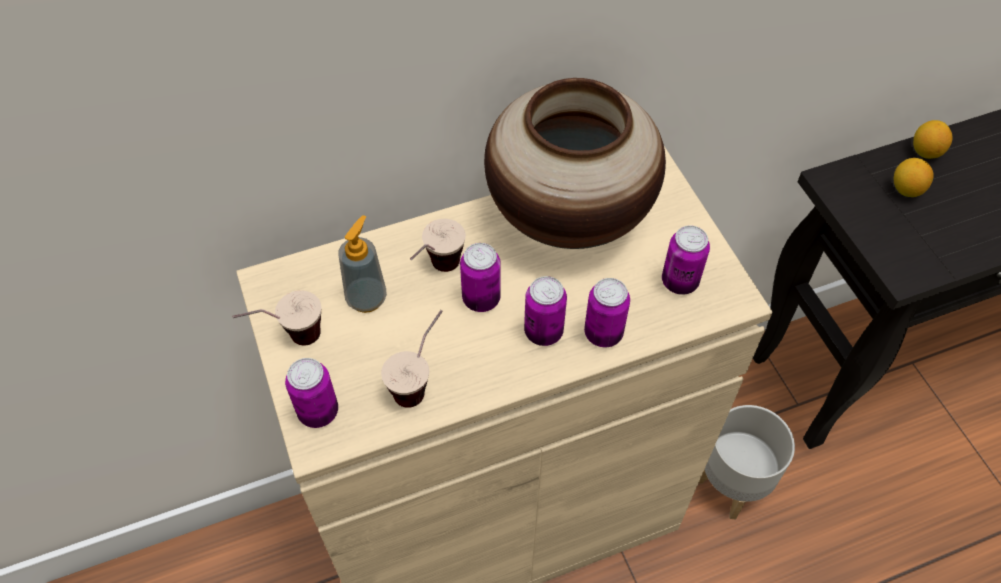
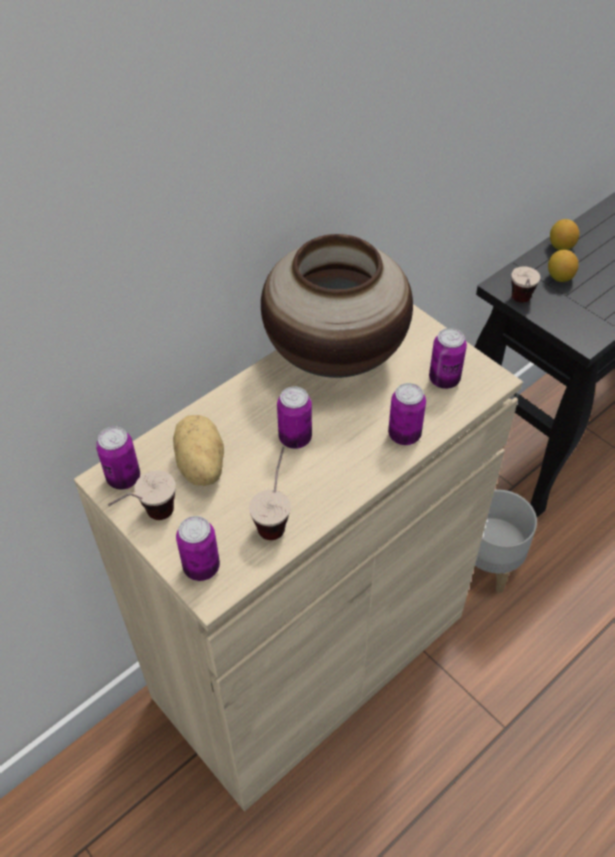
camera: 20 degrees left, 5 degrees down
(366, 298) = (199, 466): soap dispenser -> potato
(436, 273) = (249, 429): cup -> cup (521, 304)
(543, 332) = (357, 448): can -> can (124, 478)

